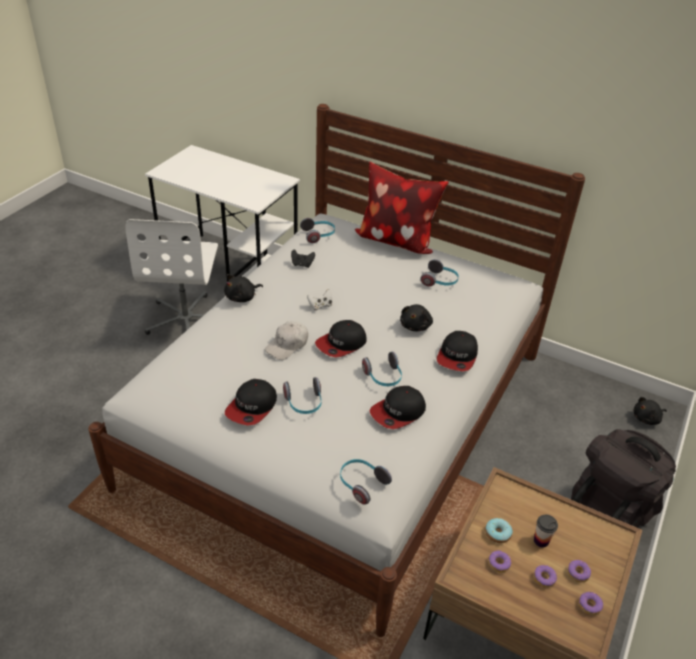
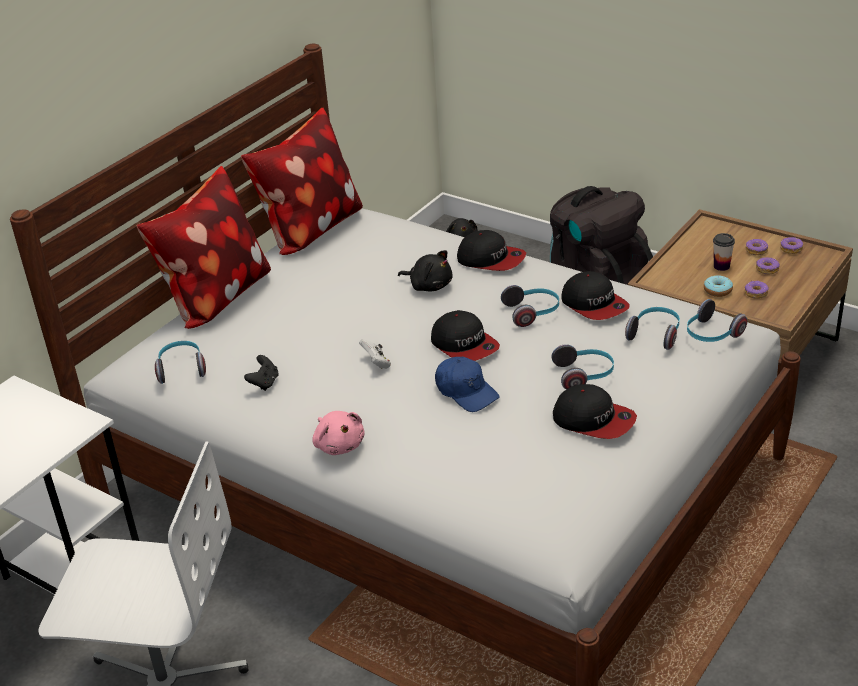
camera: 80 degrees left, 5 degrees down
(242, 297) = (339, 445): black plush toy -> pink plush toy
(287, 345) = (466, 391): white cap -> blue cap
(440, 281) = (333, 263): headphones -> headphones (655, 334)
(486, 270) = (310, 230): none -> pillow

